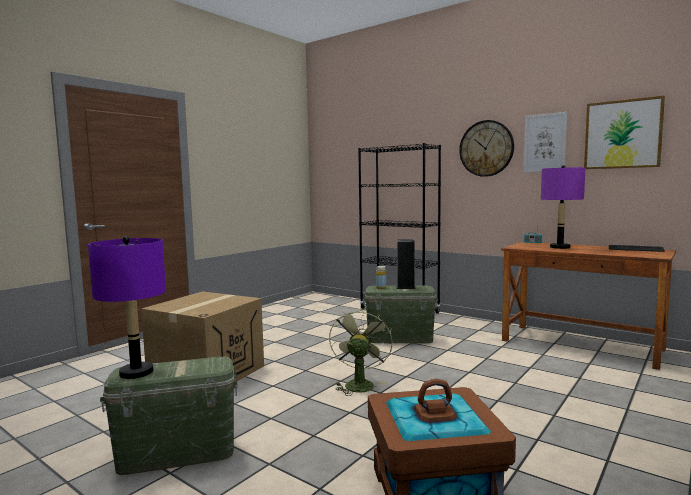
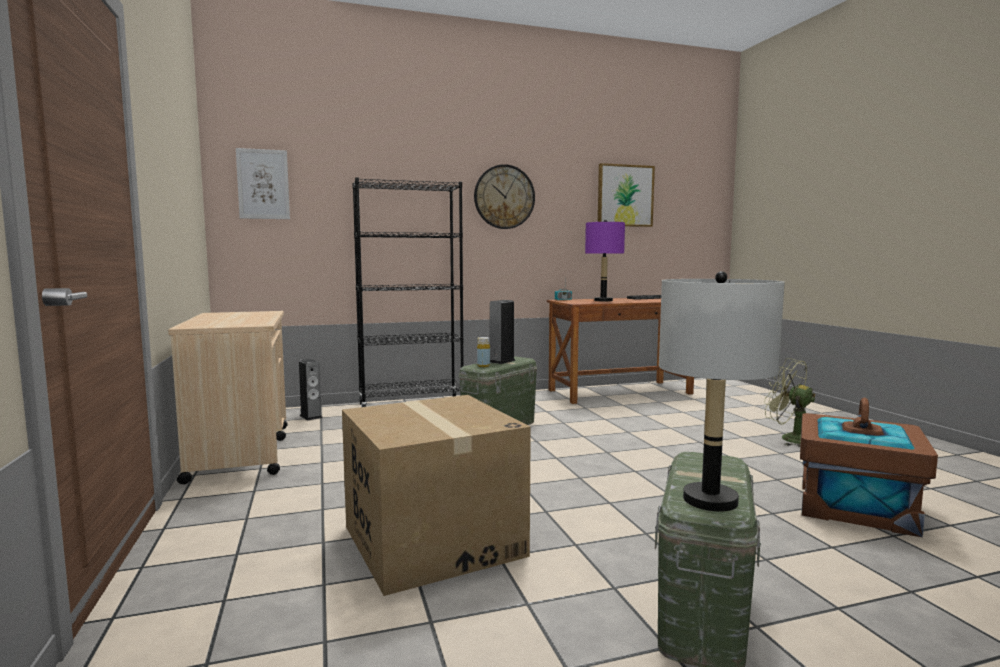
camera: 55 degrees left, 0 degrees up
(136, 373) = (711, 500): purple table lamp -> grey table lamp
(268, 311) = (241, 451): none -> beige cart
(336, 303) = (311, 416): none -> speaker
(359, 384) = (600, 472): green fan -> green fan (790, 439)
(544, 143) = (563, 197): picture -> picture (263, 184)

